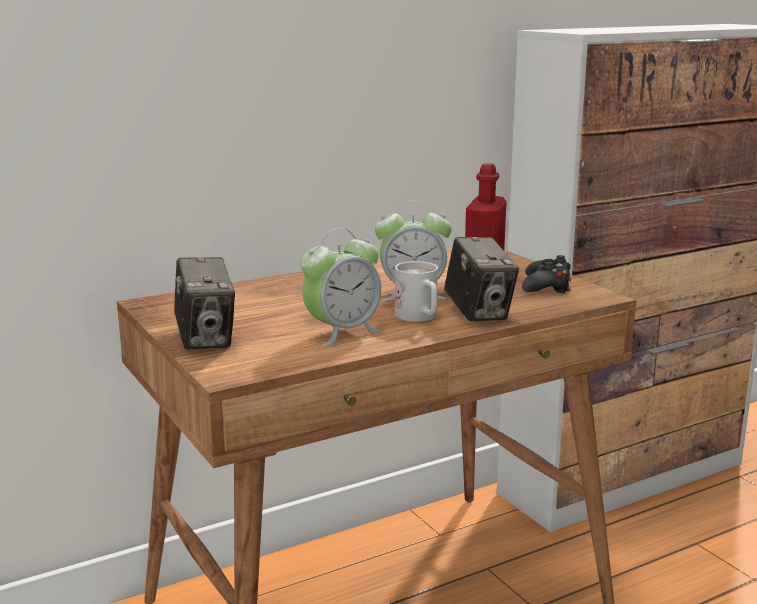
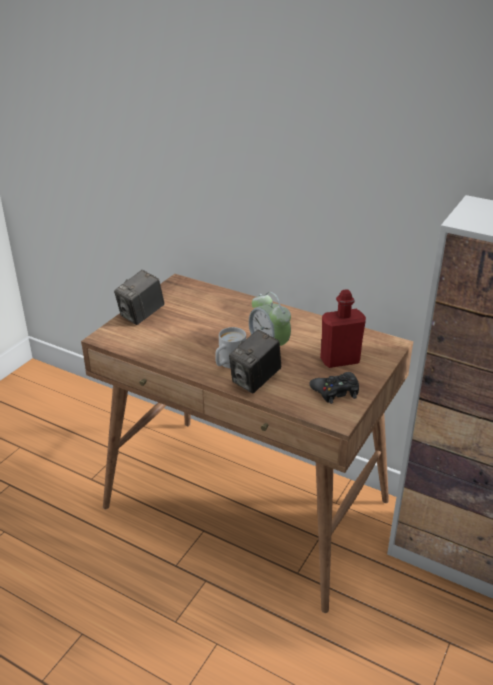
camera: 60 degrees right, 15 degrees up
(342, 332) = (184, 347): alarm clock -> none

